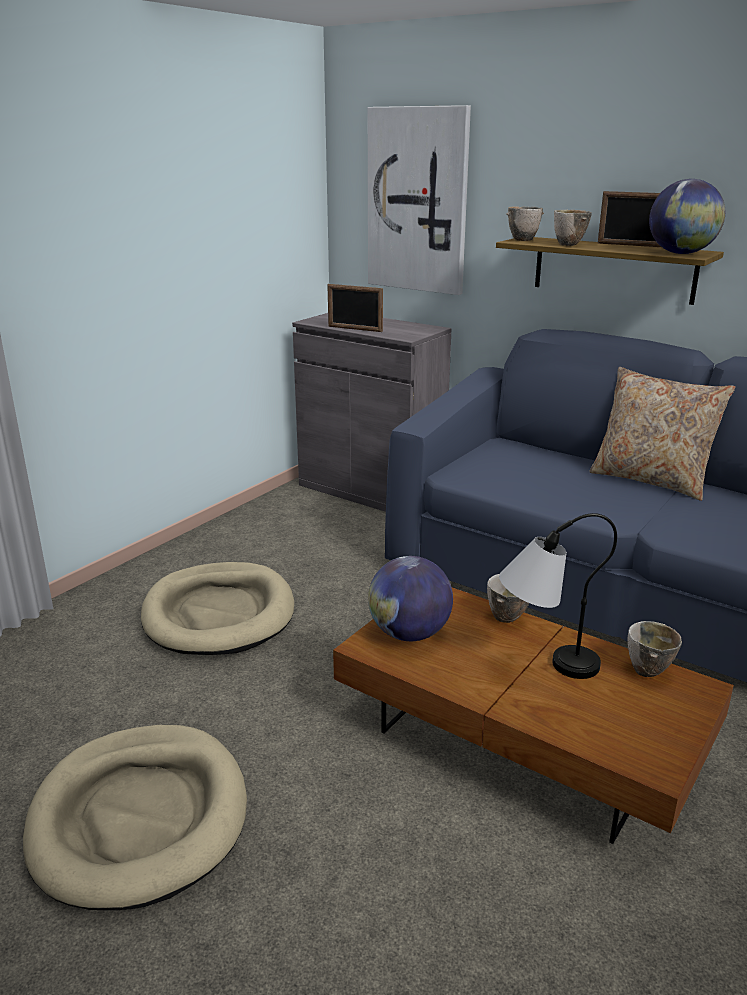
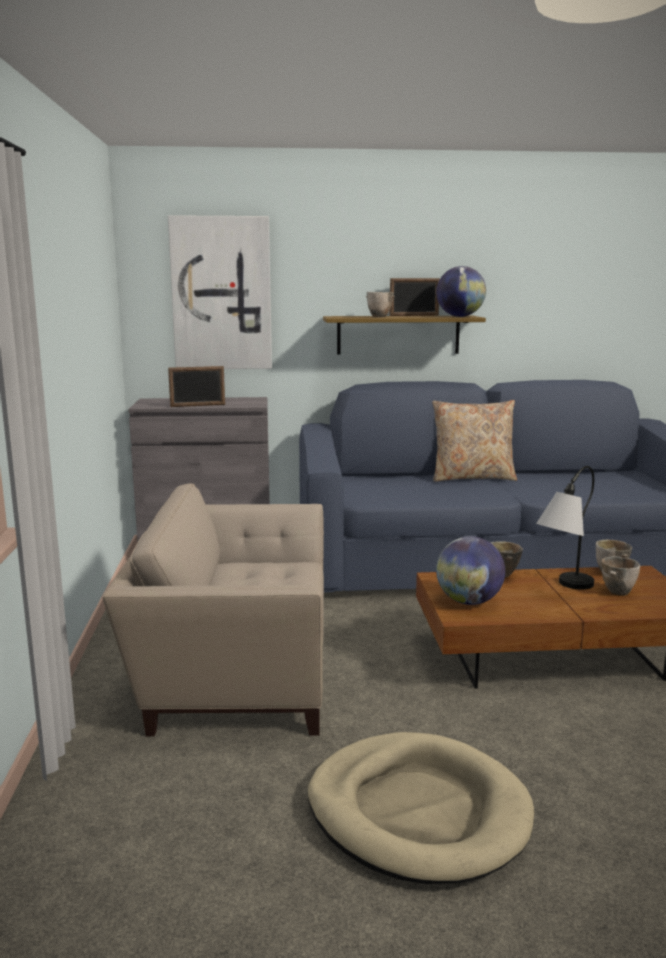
camera: 40 degrees left, 10 degrees down
(219, 614) = (235, 673): beige dog bed -> beige armchair
(524, 240) = (338, 316): bowl -> bowl (618, 592)

